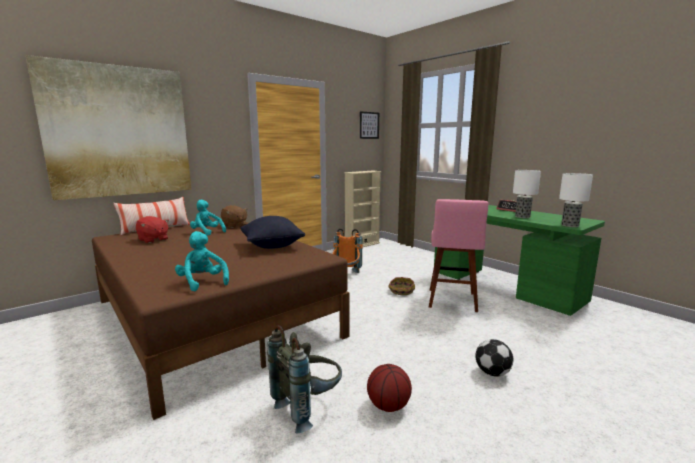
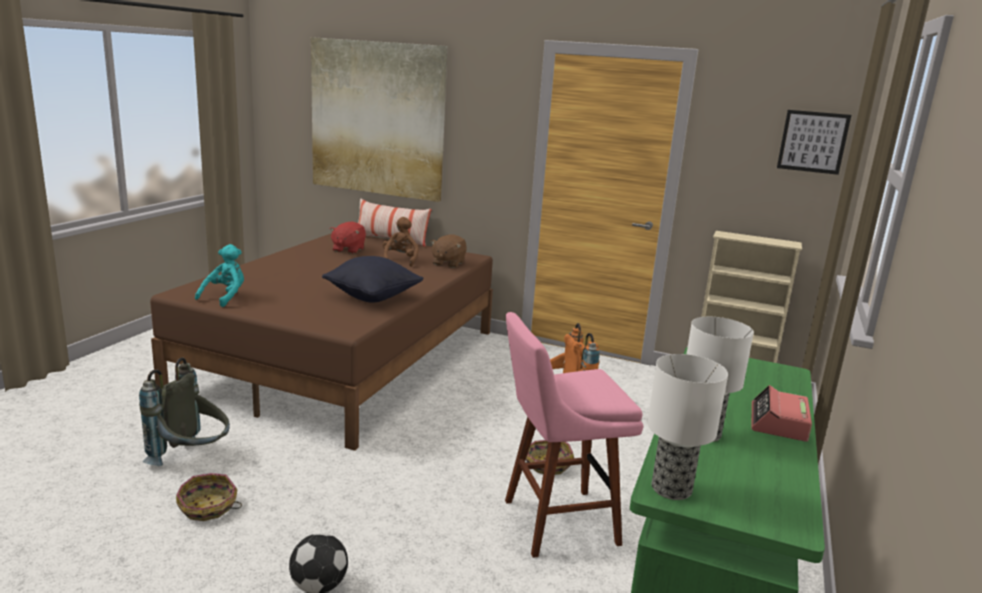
camera: 60 degrees right, 5 degrees up
(207, 232) = (400, 260): turquoise plush toy -> brown plush toy
(388, 406) = (208, 507): basketball -> basket

